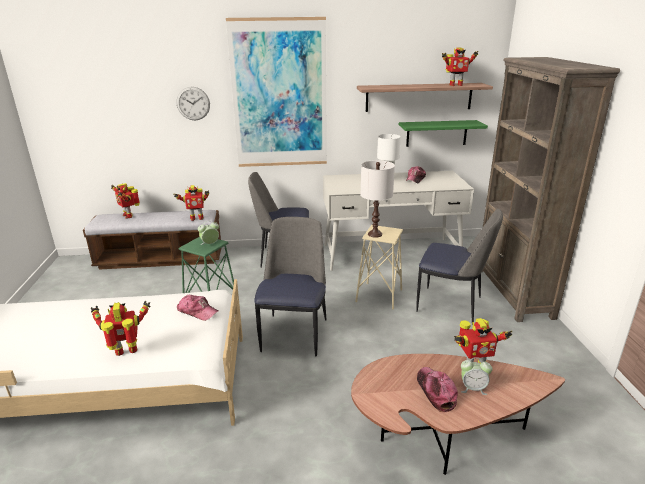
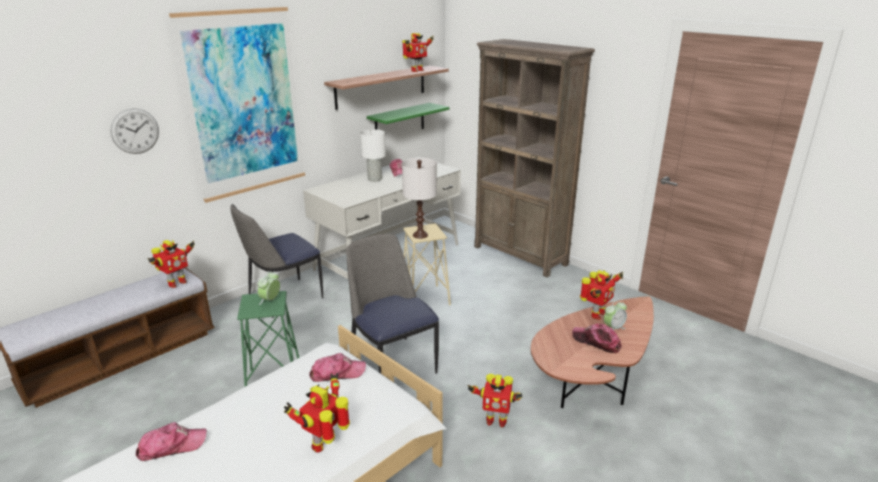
camera: 40 degrees left, 0 degrees up
(67, 310) = (172, 446): none -> cap
(128, 215) = (63, 312): toy robot -> toy robot (495, 420)
(451, 305) = (490, 283): chair -> none

